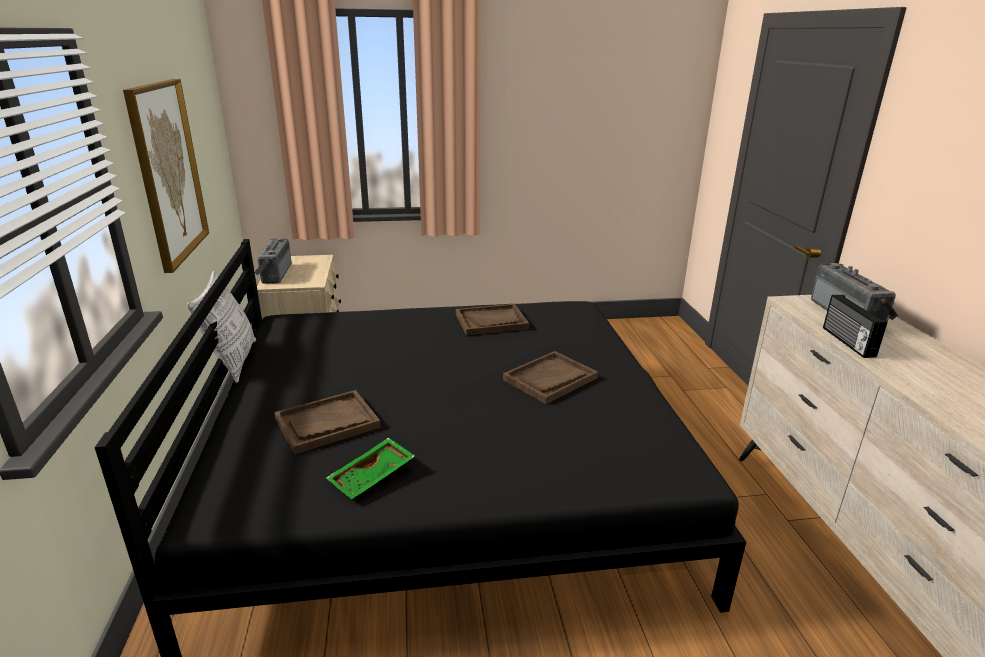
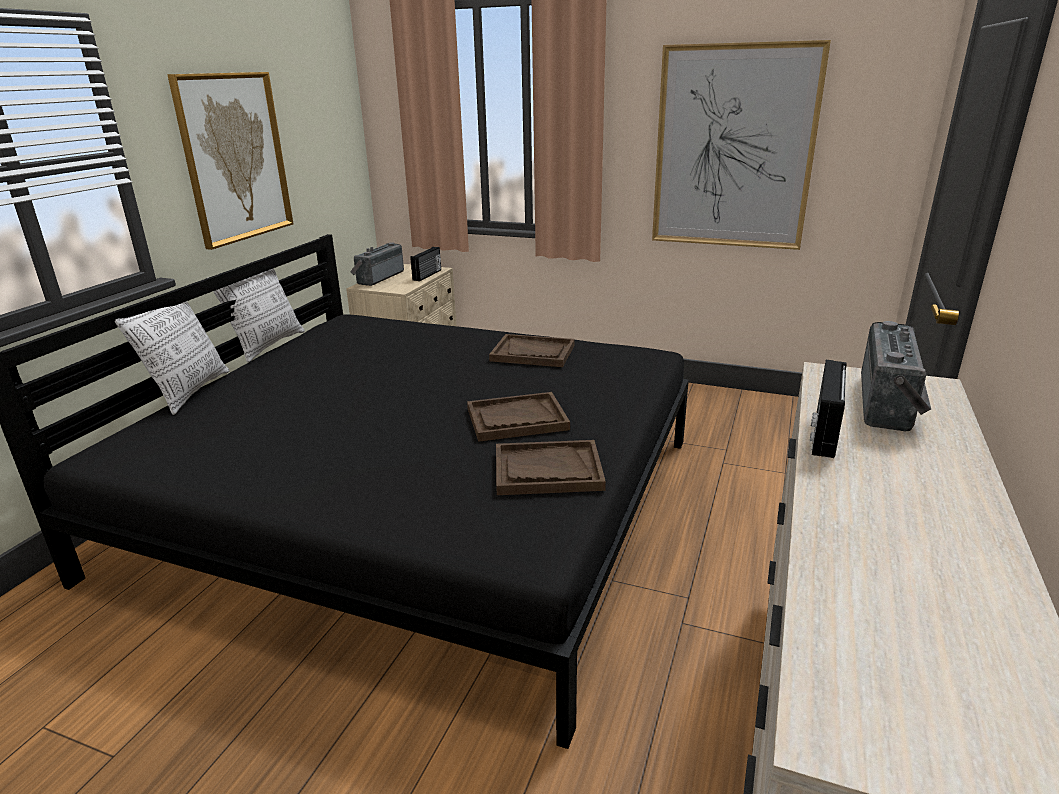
camera: 30 degrees right, 0 degrees up
(216, 427) = (189, 392): none -> pillow
(320, 265) = (428, 275): none -> radio
(327, 423) = (267, 409): brown tray -> brown tray (547, 470)
(373, 477) = (242, 461): green tray -> none
(578, 137) = (733, 149): none -> picture

